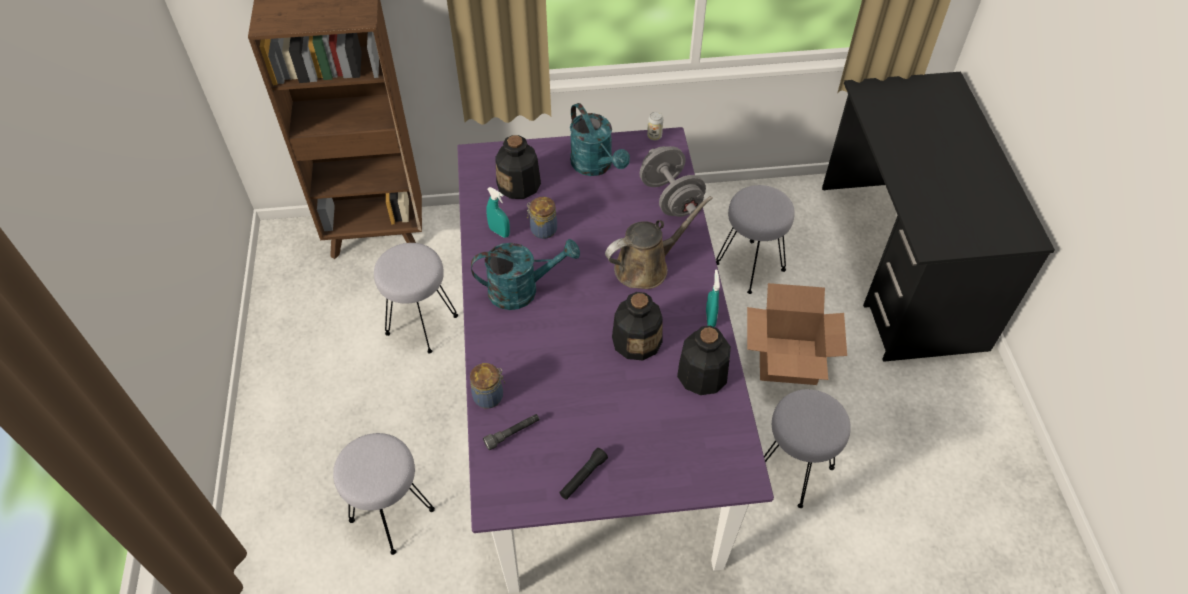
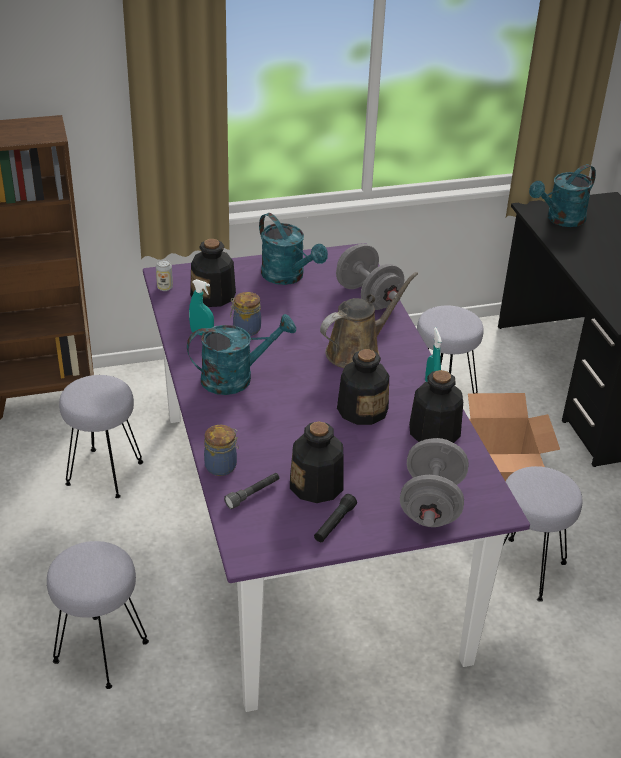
camera: 10 degrees left, 15 degrees down
(575, 429) = (317, 485): none -> bottle
(654, 136) = (340, 251): can -> can (165, 288)
(681, 463) = (431, 504): none -> grey dumbbell
(891, 106) = (560, 220): none -> turquoise watering can

